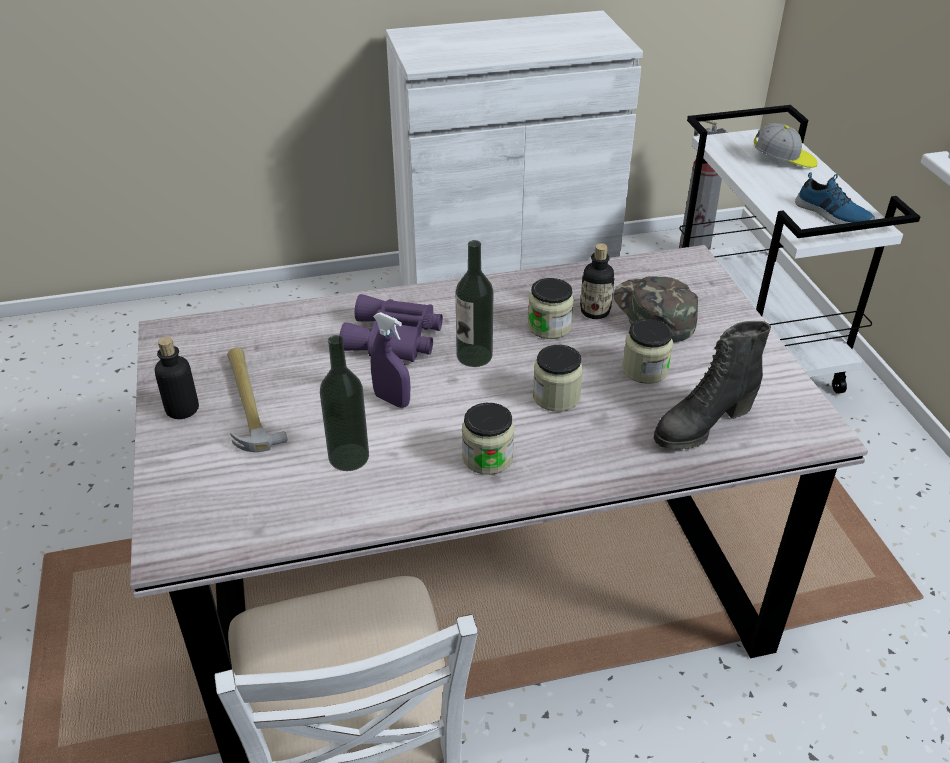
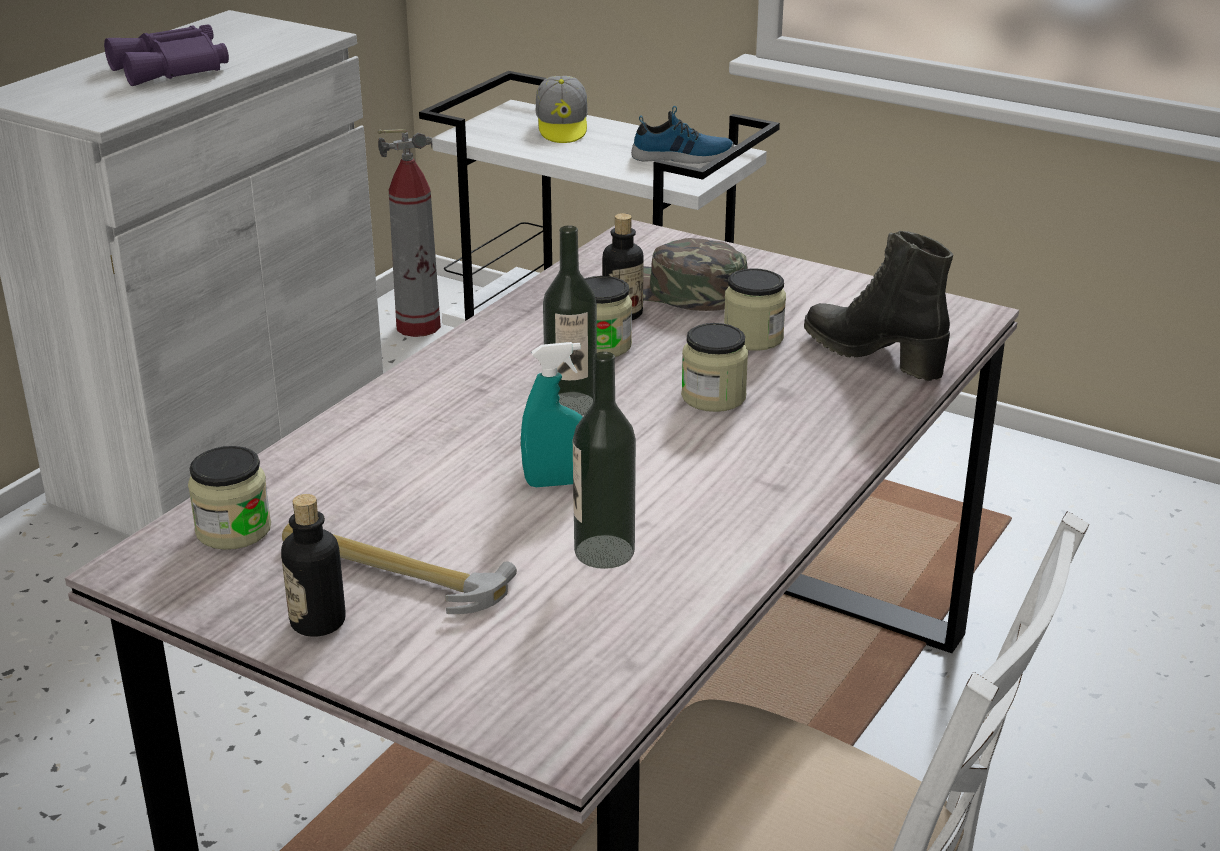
camera: 45 degrees left, 10 degrees down
(392, 400) = (556, 482): purple spray bottle -> turquoise spray bottle
(394, 339) = (456, 432): purple binoculars -> purple binoculars (172, 70)
(487, 457) = (740, 475): jar -> jar (233, 530)
(702, 425) = (874, 354): black boot -> black boot turned 120 degrees clockwise
(783, 160) = (562, 128): cap -> cap turned 120 degrees clockwise

